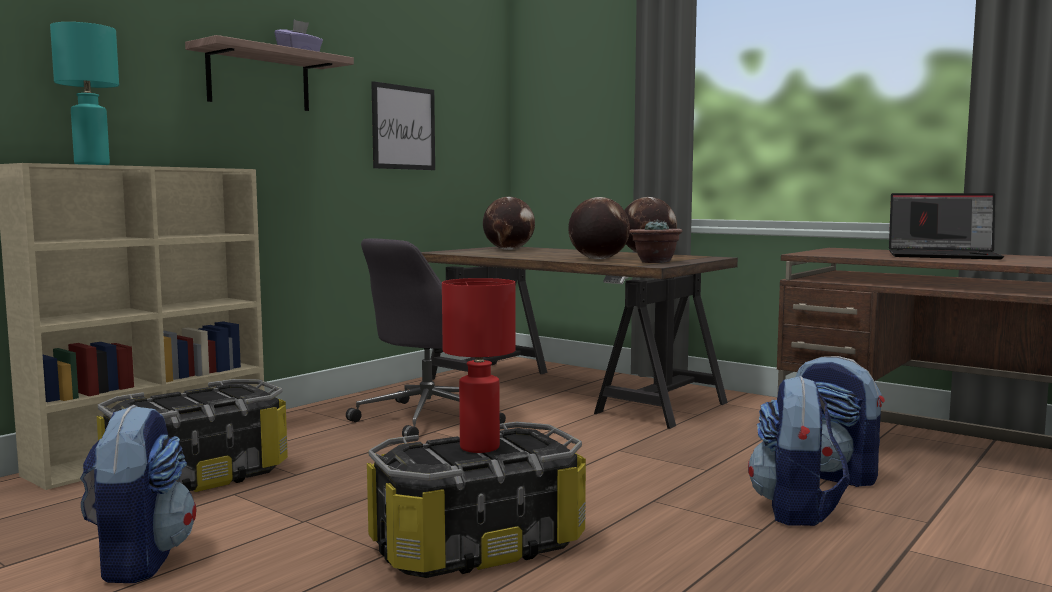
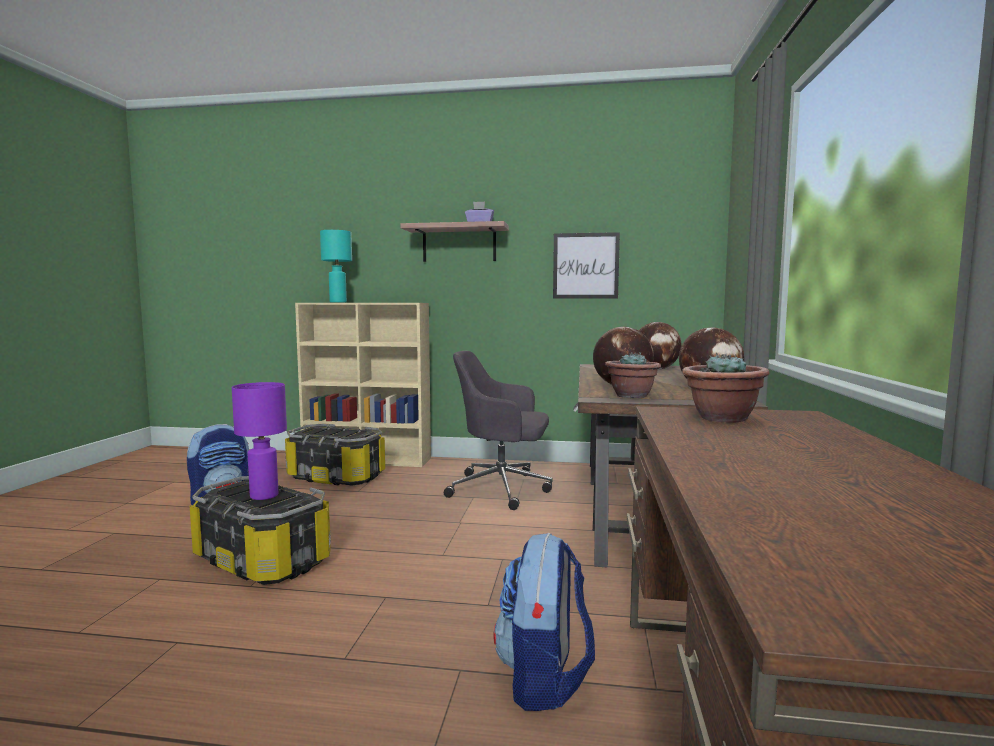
camera: 60 degrees right, 0 degrees up
(478, 447) = (264, 495): red table lamp -> purple table lamp
(796, 510) = (406, 669): backpack -> none
(845, 252) = (722, 418): none -> potted plant
(944, 256) = (780, 450): laptop -> none

